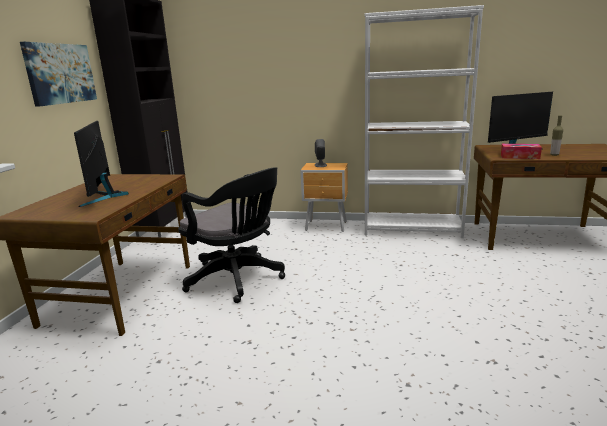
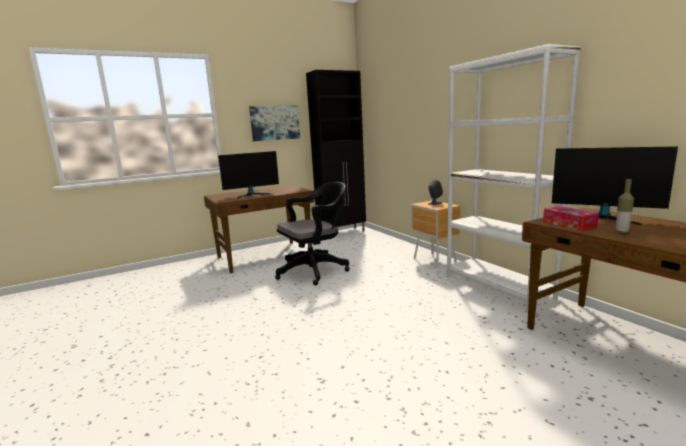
camera: 50 degrees right, 5 degrees down
(104, 196) = (252, 194): monitor -> monitor turned 150 degrees counterclockwise
(238, 279) = (315, 270): black office chair -> black office chair turned 120 degrees counterclockwise

